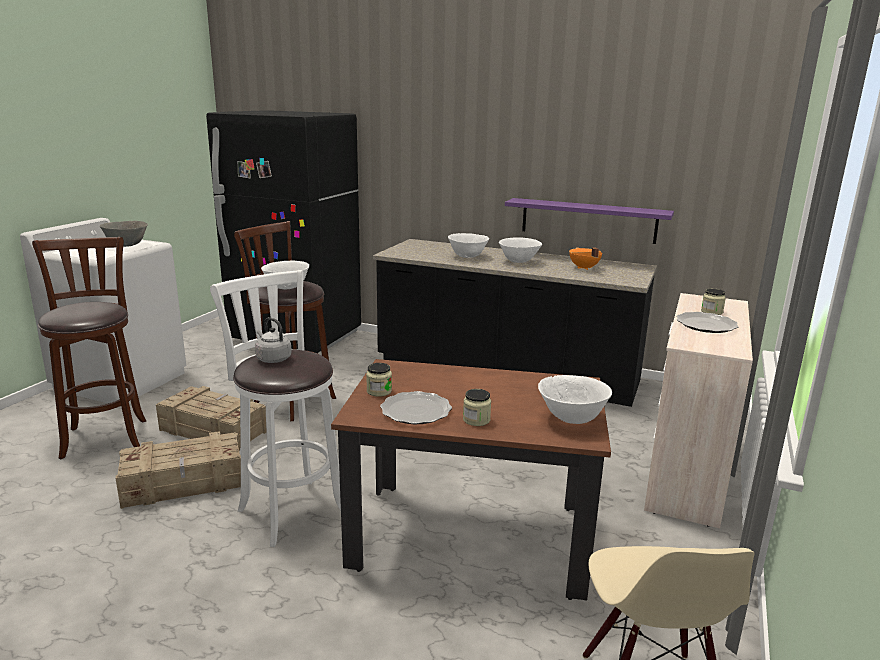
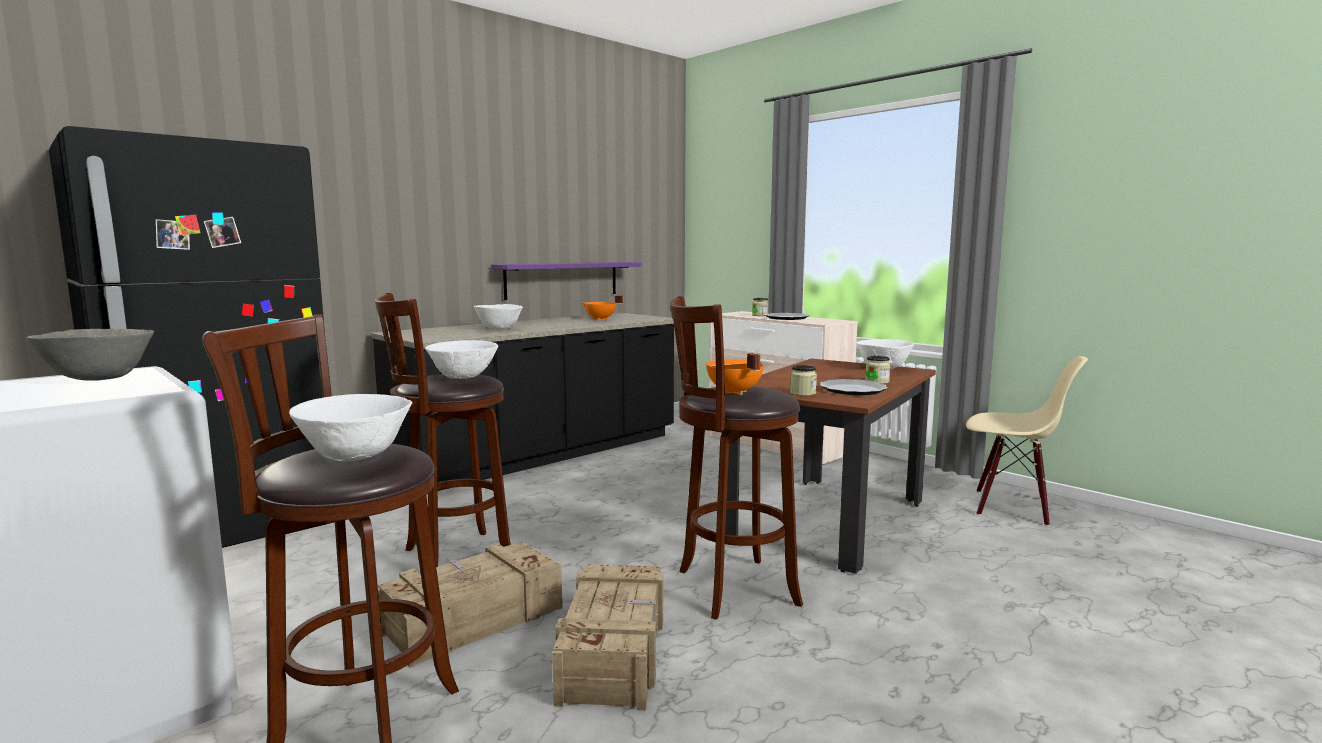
camera: 65 degrees left, 10 degrees down
(272, 359) = (733, 392): grey kettle -> orange cooking pot
(290, 508) = (731, 588): white stool -> brown stool
(519, 262) = (549, 324): white bowl -> white bowl (356, 457)

